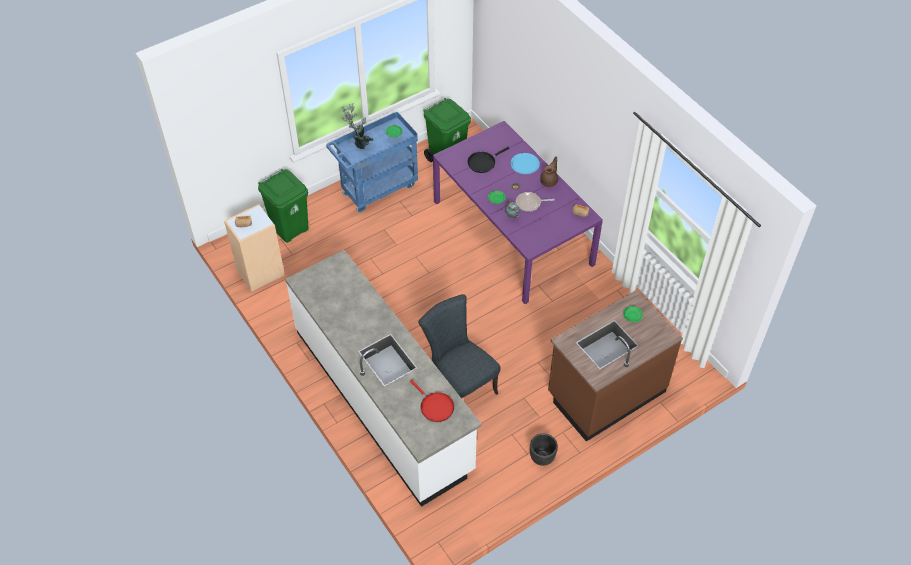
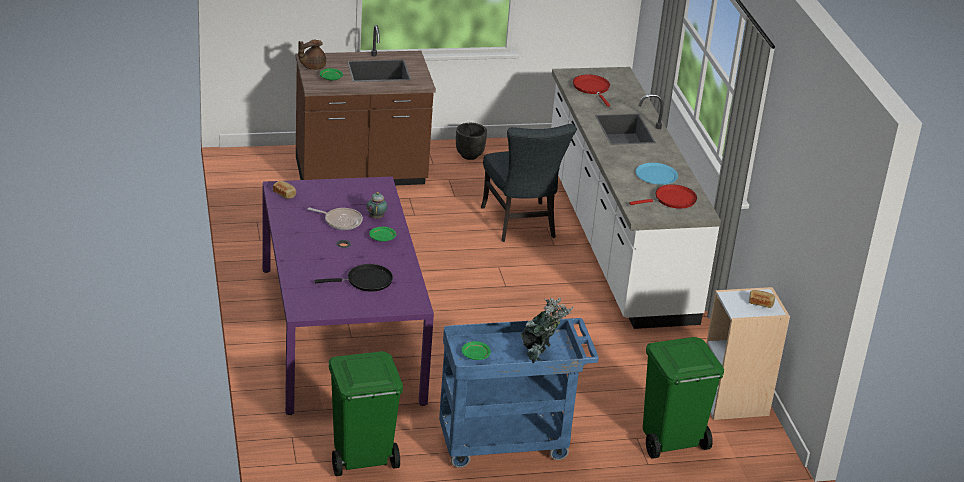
camera: 160 degrees left, 20 degrees down
(324, 286) = (672, 200): none -> red frying pan
(524, 164) = (307, 261): blue plate -> blue plate (656, 175)
(549, 181) = (291, 234): brown teapot -> brown teapot (312, 66)

